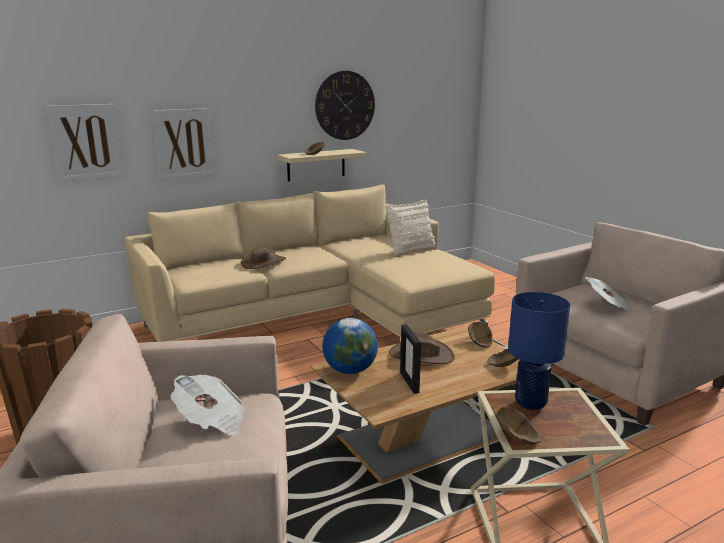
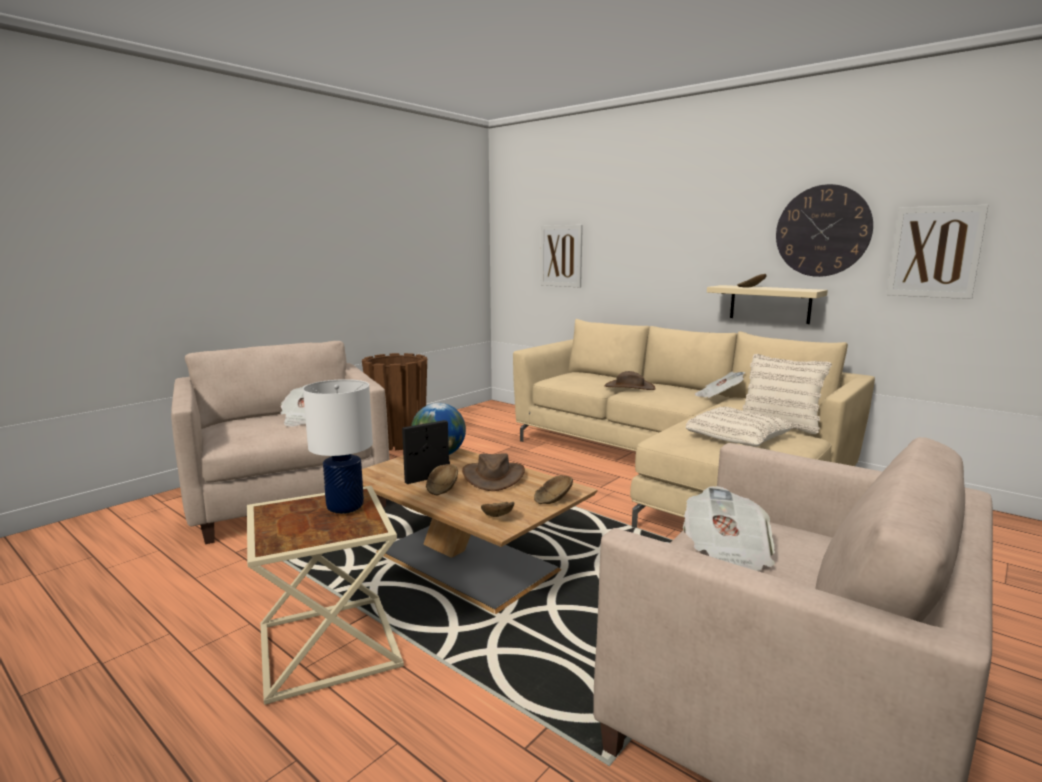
camera: 70 degrees right, 5 degrees down
(185, 143) = (631, 264): picture -> picture (934, 252)
(324, 246) = (718, 396): none -> newspaper
(426, 264) = (737, 437): none -> beige pillow
(518, 437) = (275, 506): brown bowl -> brown bowl (441, 489)
(530, 404) = (345, 509): blue table lamp -> white table lamp

